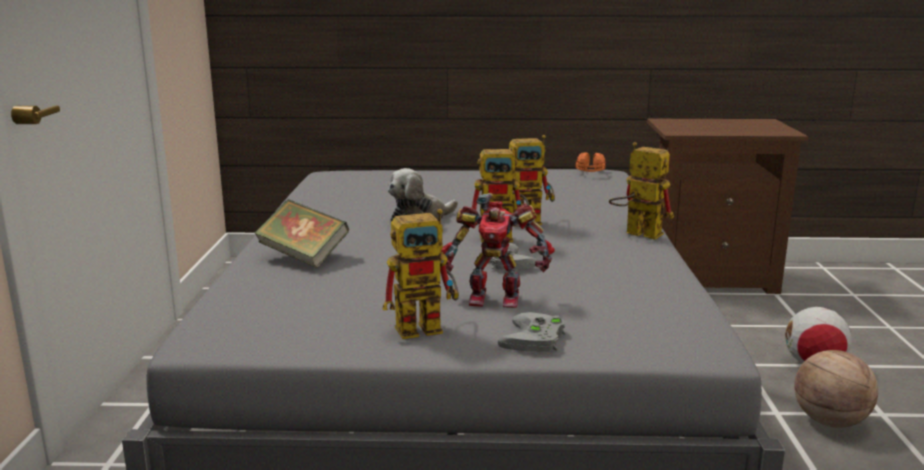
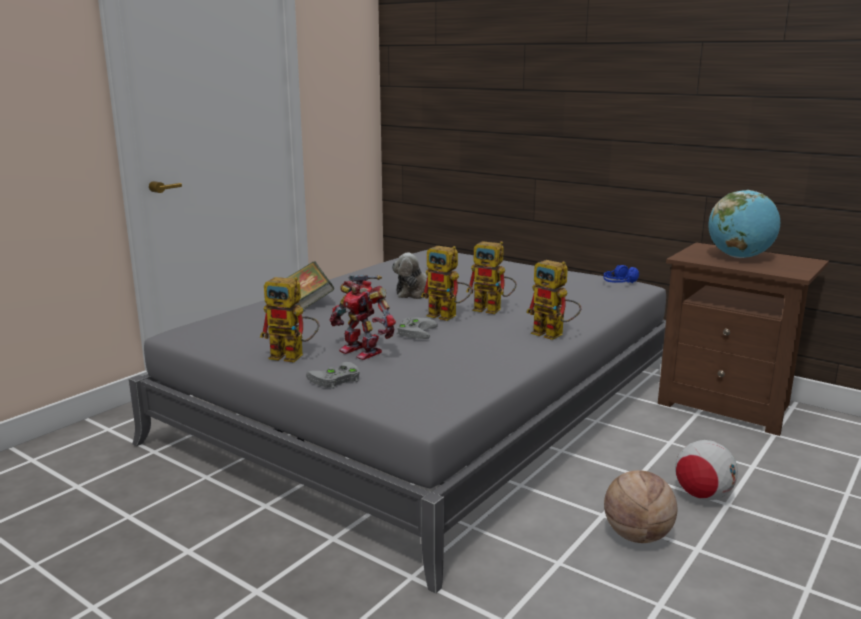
camera: 35 degrees right, 0 degrees up
(590, 172) = (619, 283): orange headphones -> blue headphones
(635, 233) = (554, 335): toy robot -> toy robot turned 150 degrees clockwise
(714, 125) = (739, 257): none -> globe

